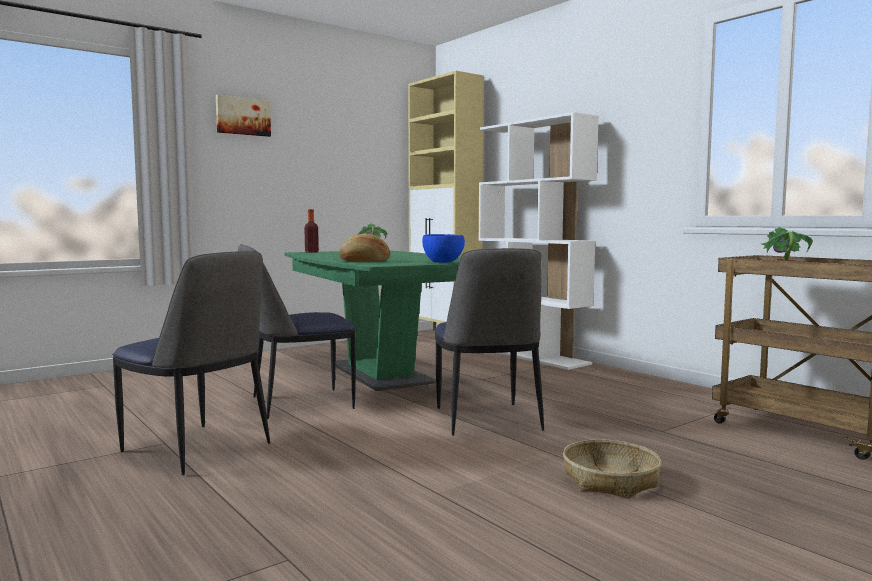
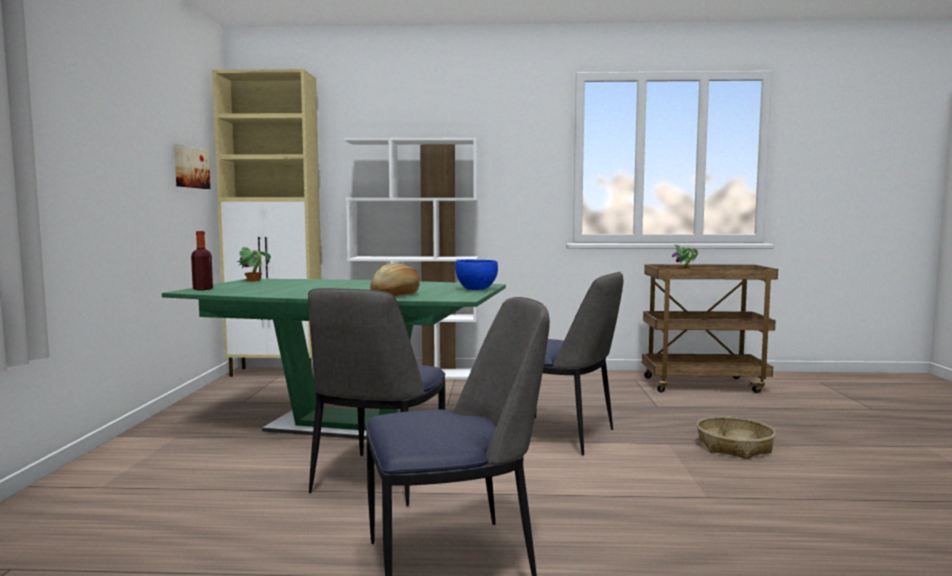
camera: 50 degrees left, 0 degrees up
(243, 116) = (70, 88): picture -> picture (190, 167)

